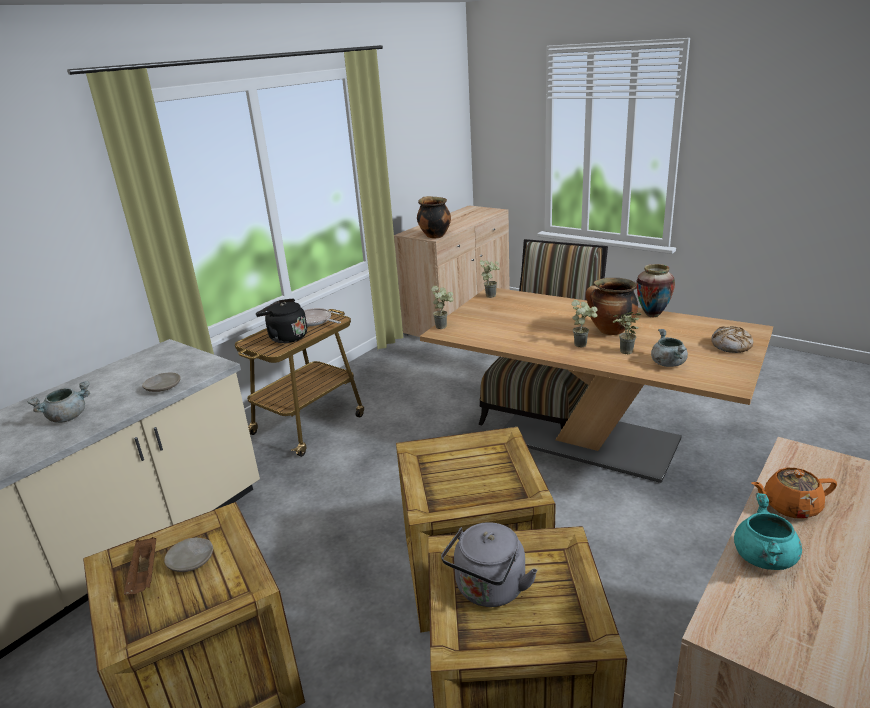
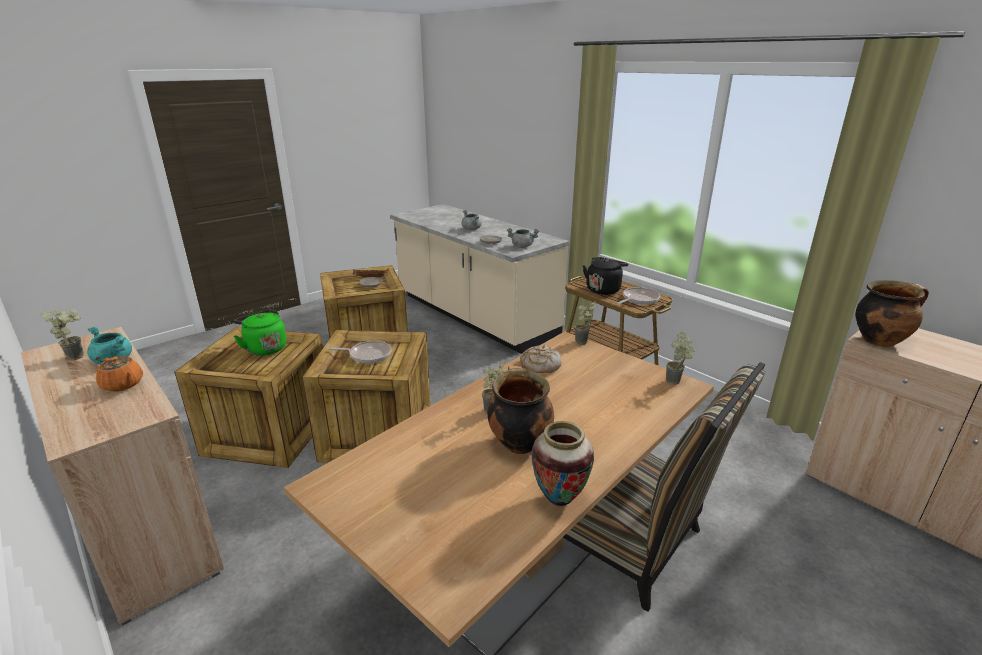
camera: 100 degrees right, 0 degrees up
(466, 477) = (368, 355): none -> frying pan
(488, 590) = (265, 348): grey kettle -> green kettle
(623, 353) = (453, 434): potted plant -> potted plant (77, 355)
(667, 363) = (405, 457): grey cooking pot -> grey cooking pot (522, 246)
(731, 346) = (410, 537): bread -> bread (540, 365)
(790, 506) = (123, 385): orange teapot -> orange teapot turned 120 degrees clockwise

